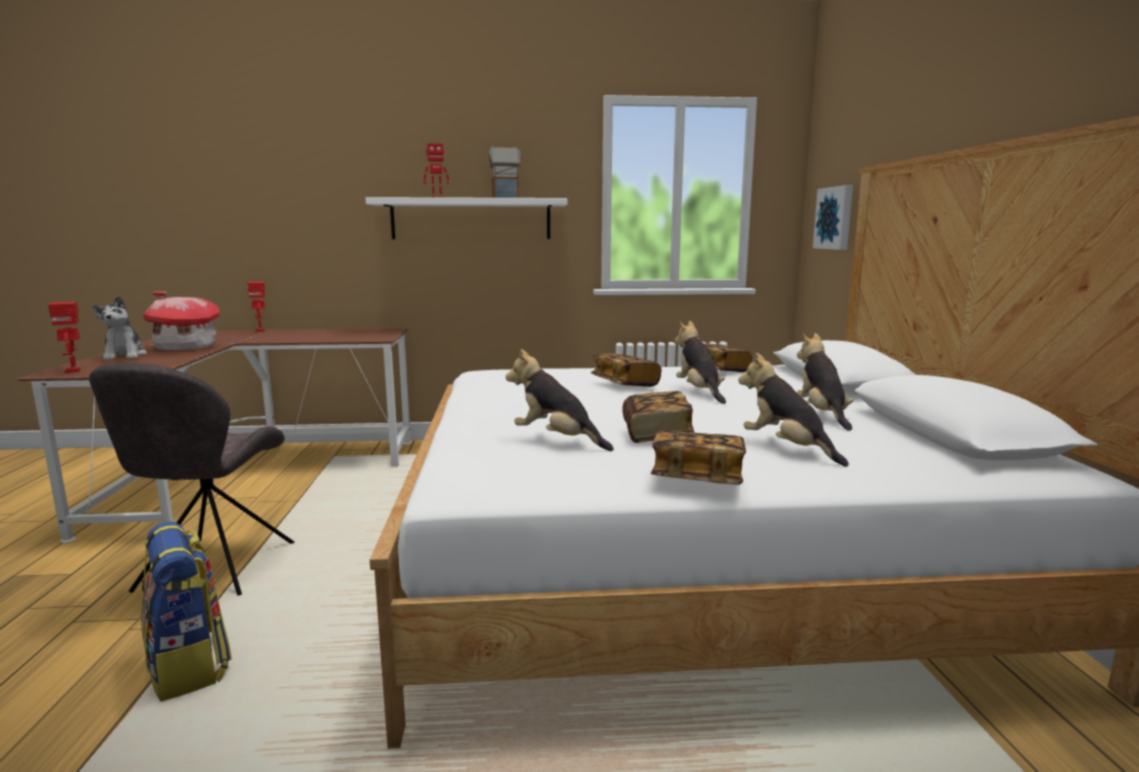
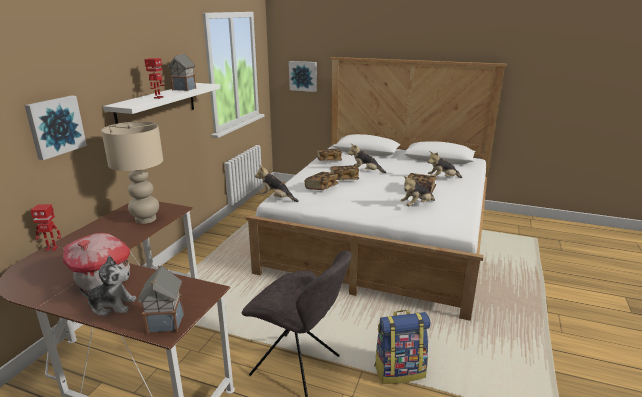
camera: 65 degrees left, 10 degrees up
(74, 371) = (165, 322): toy robot -> toy house
(305, 208) = (55, 126): none -> picture
(343, 336) = (145, 219): none -> beige table lamp
(697, 478) = (465, 196): book -> book (321, 188)
(822, 414) = (409, 165): plush toy -> plush toy (276, 198)

